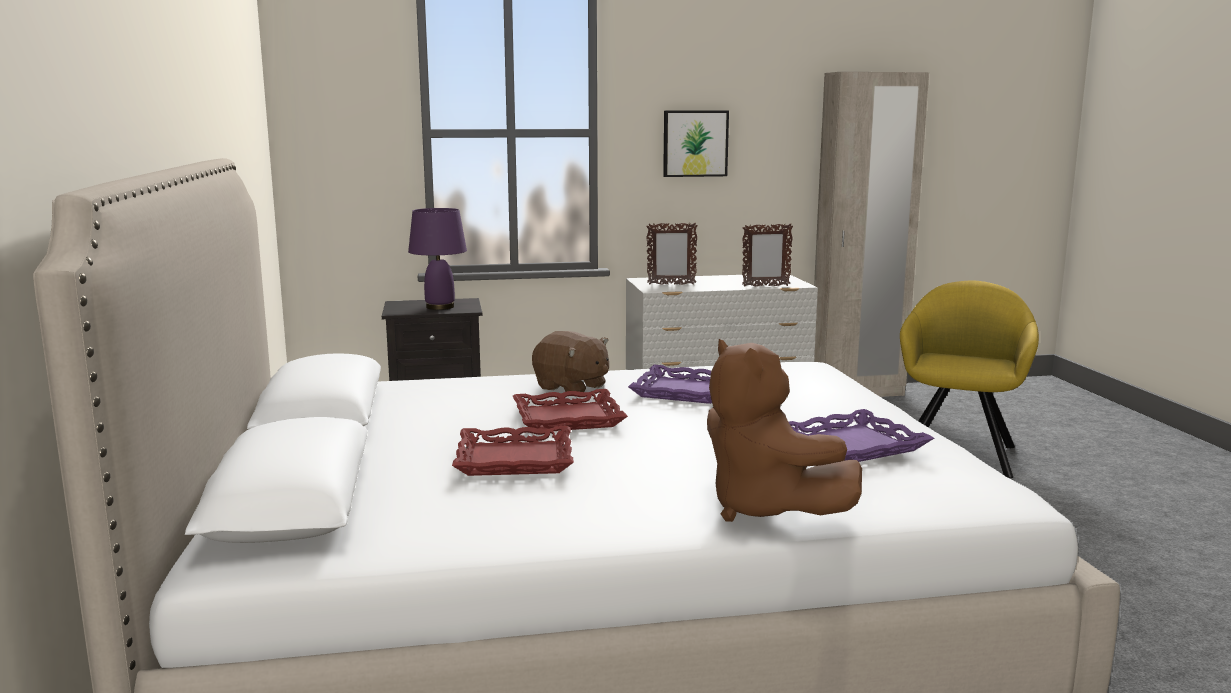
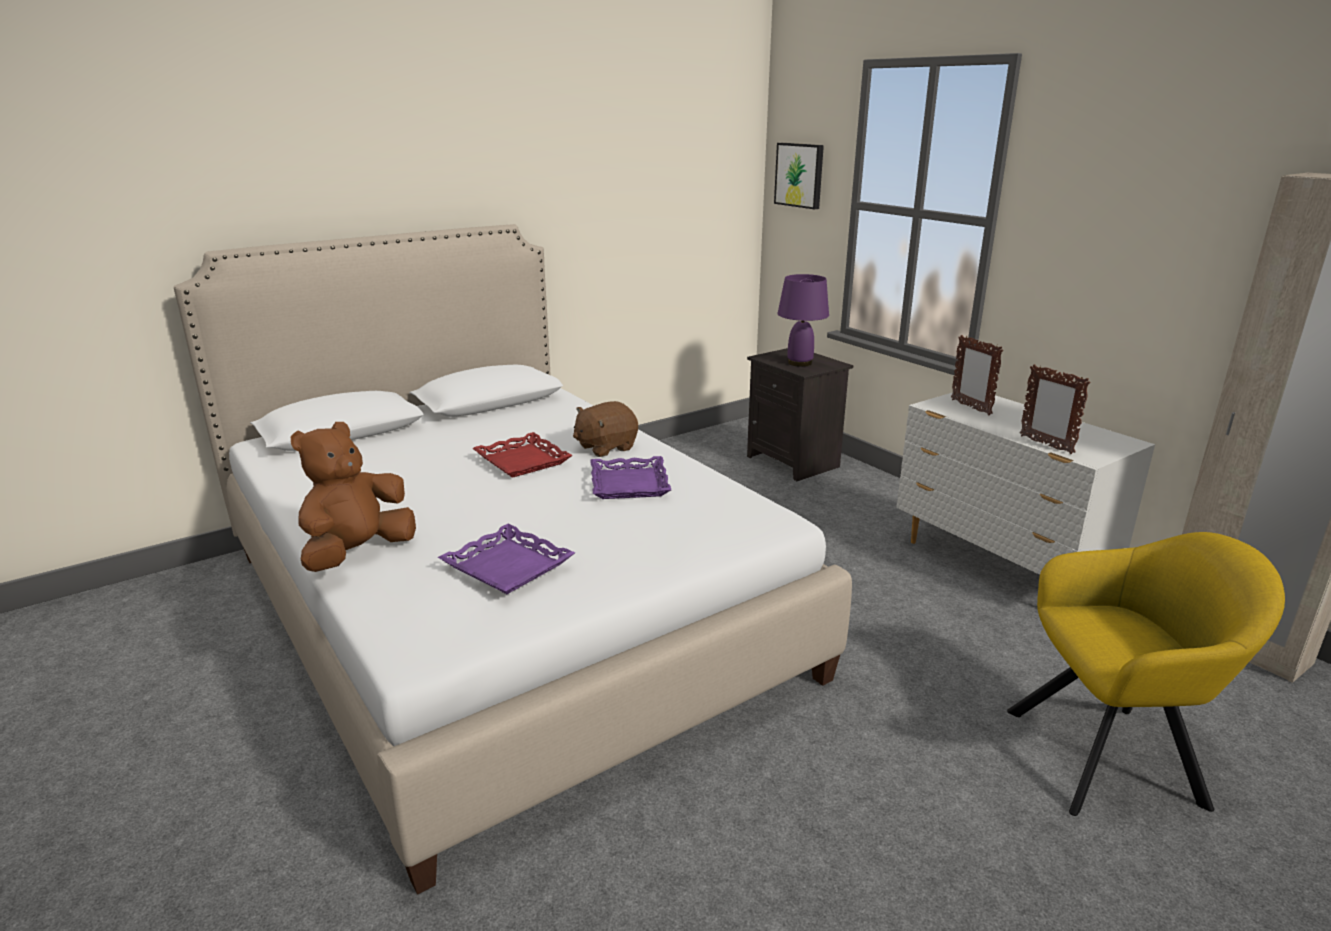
camera: 65 degrees right, 10 degrees up
(514, 460) = (424, 465): red tray -> none
(571, 387) = (605, 447): brown plush toy -> brown plush toy turned 45 degrees clockwise
(695, 143) = (1099, 251): picture -> picture (800, 175)

